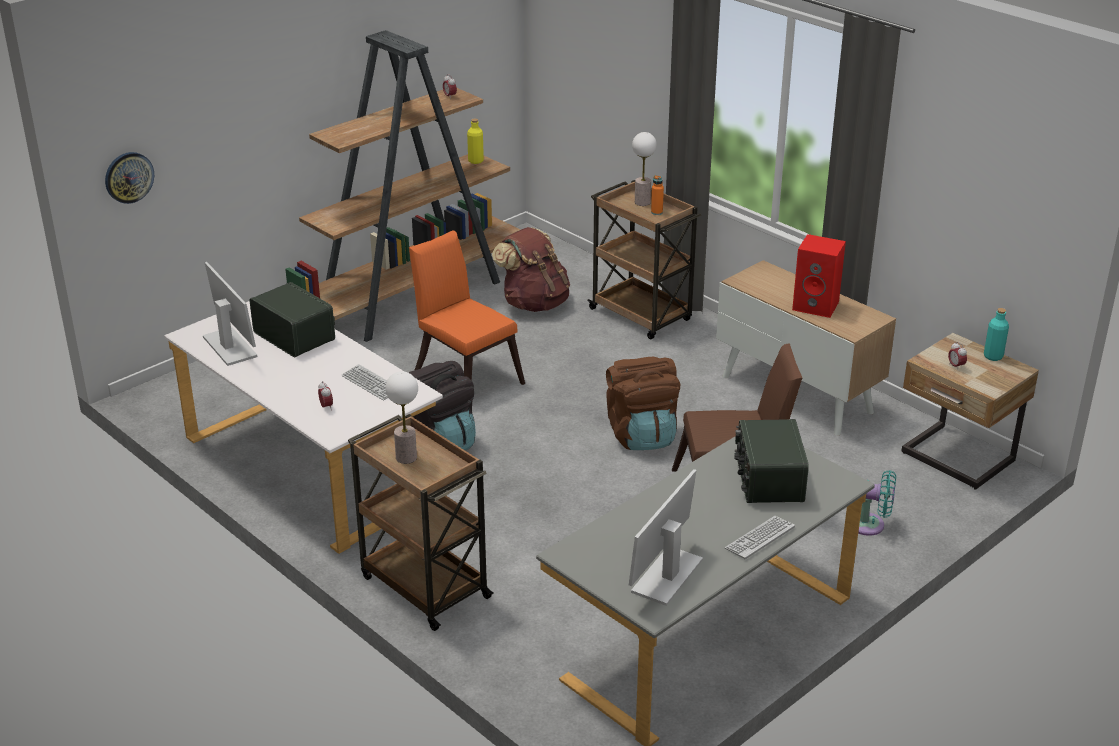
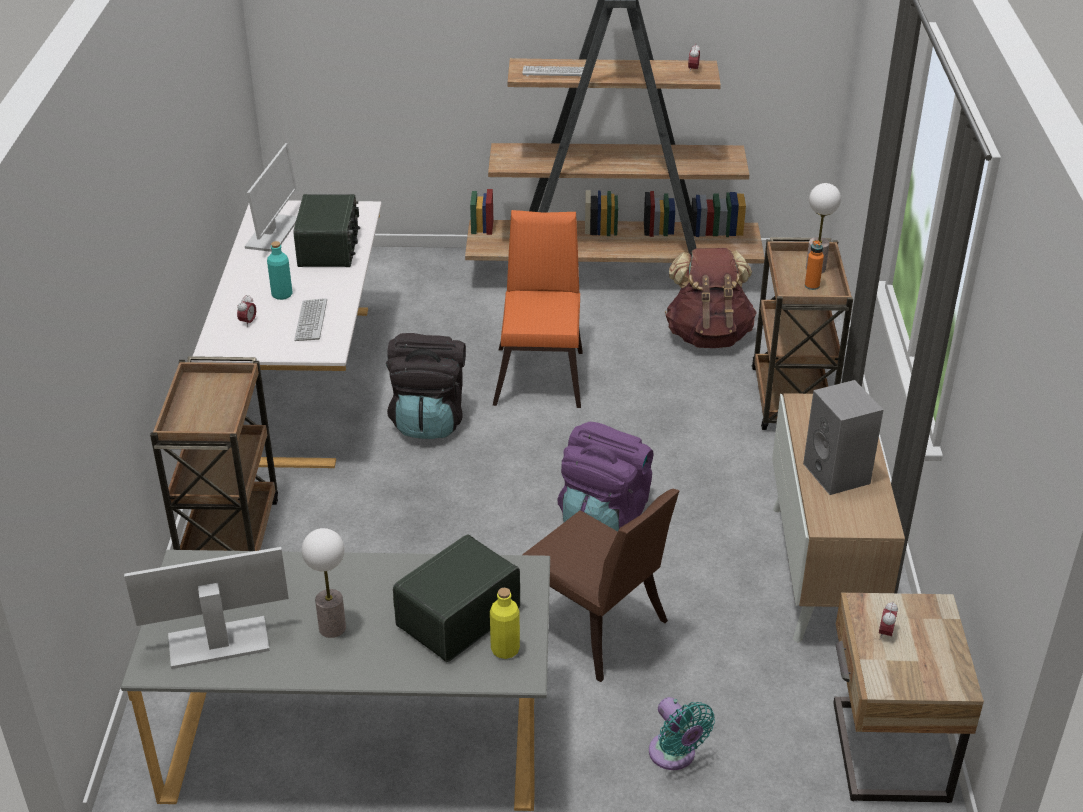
camera: 45 degrees right, 5 degrees up
(129, 177) = (307, 41): wall clock -> none
(406, 458) = (204, 399): table lamp -> table lamp (332, 628)
(475, 161) = (727, 155): yellow bottle -> yellow bottle (505, 650)
(641, 435) = (604, 518): brown backpack -> purple backpack
(759, 538) = (348, 667): keyboard -> keyboard (554, 72)
(817, 305) = (838, 474): red speaker -> grey speaker
(993, 356) = (952, 650): turquoise bottle -> turquoise bottle (282, 295)

